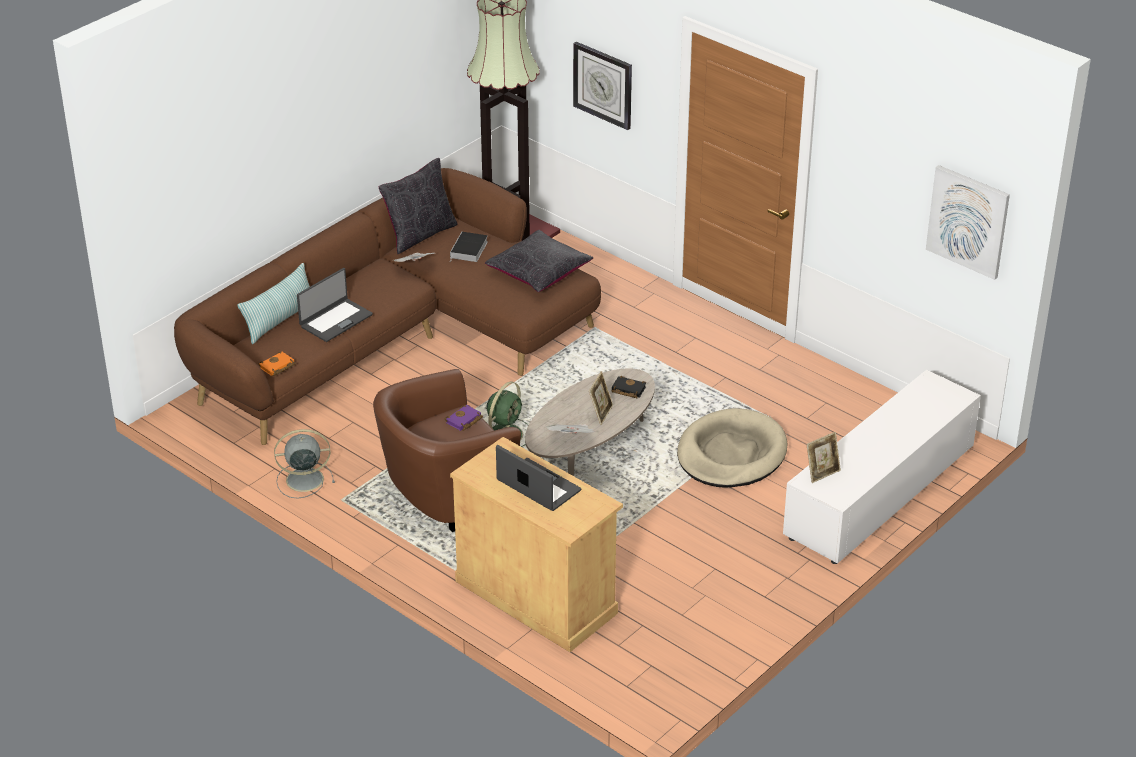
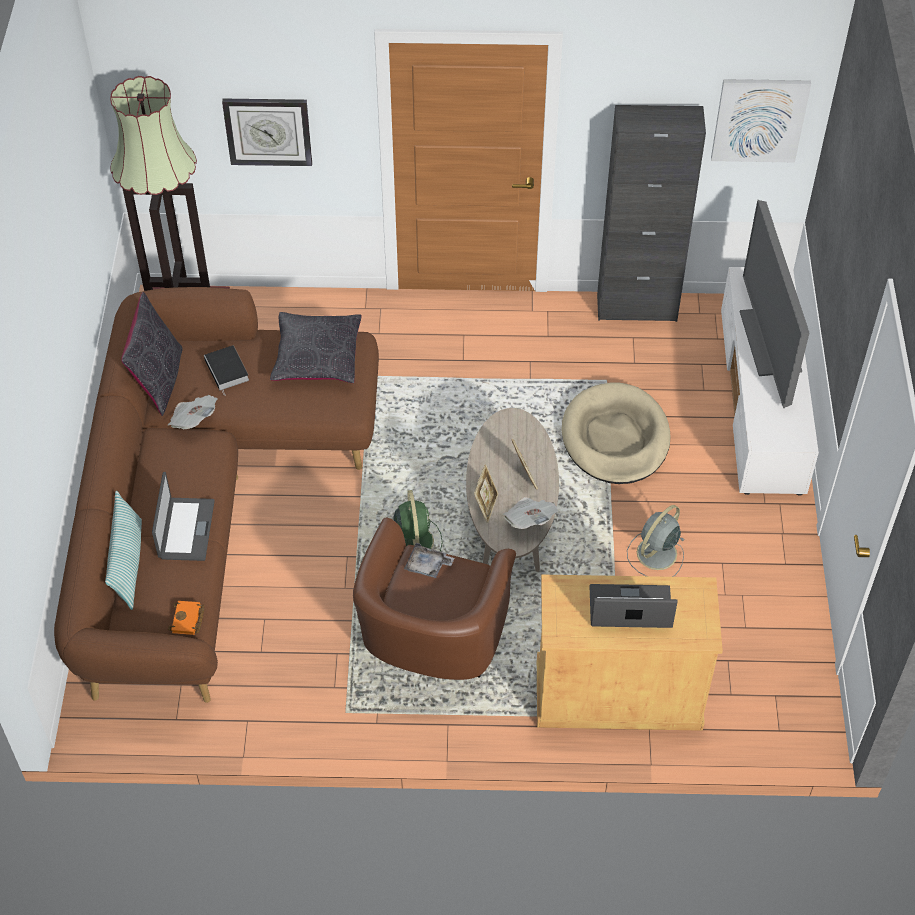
camera: 40 degrees left, 15 degrees up
(303, 480) = (287, 715): grey fan -> grey fan (655, 554)
(464, 421) = (427, 566): purple book -> grey tray
(627, 390) = (519, 437): black book -> none
(822, 473) = (763, 423): picture frame -> picture frame (486, 506)
(853, 386) = (636, 308): none -> black cabinet
(895, 429) = (770, 342): none -> television

